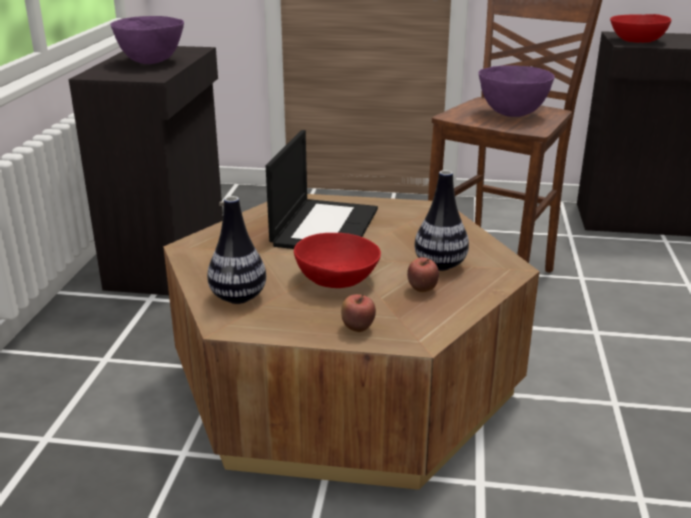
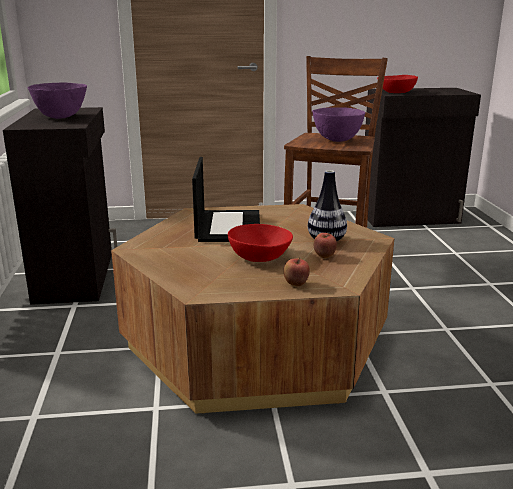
camera: 15 degrees left, 5 degrees down
(238, 298) = (194, 276): vase -> none

